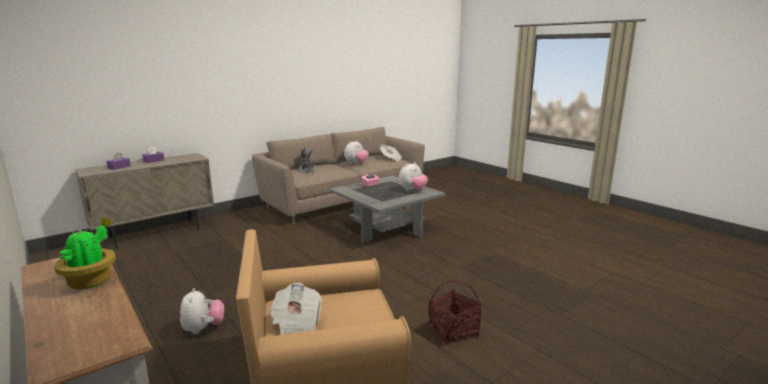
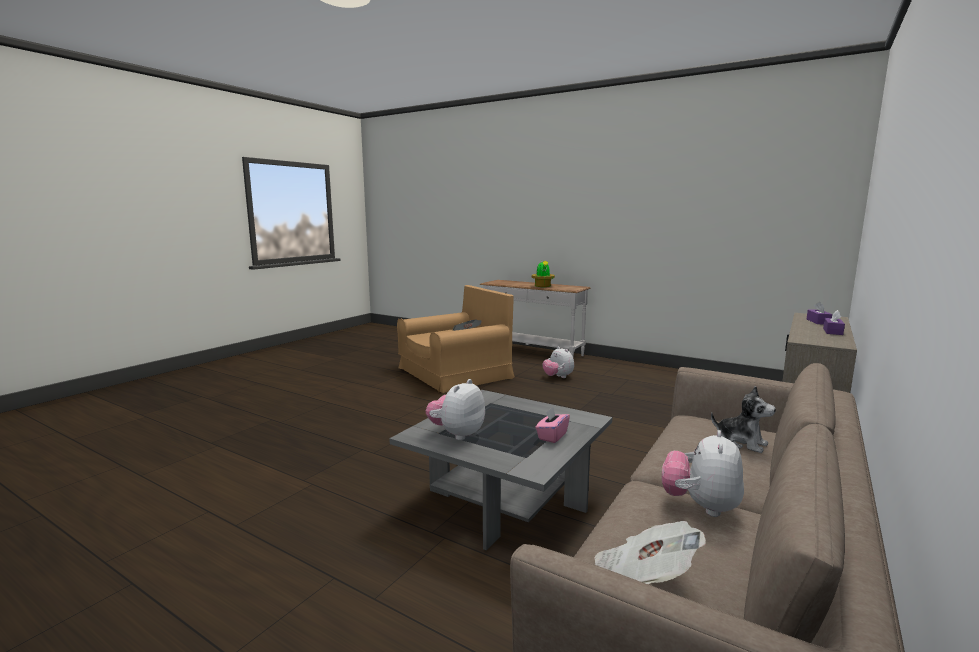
camera: 160 degrees right, 5 degrees down
(453, 330) = (375, 398): basket -> none

